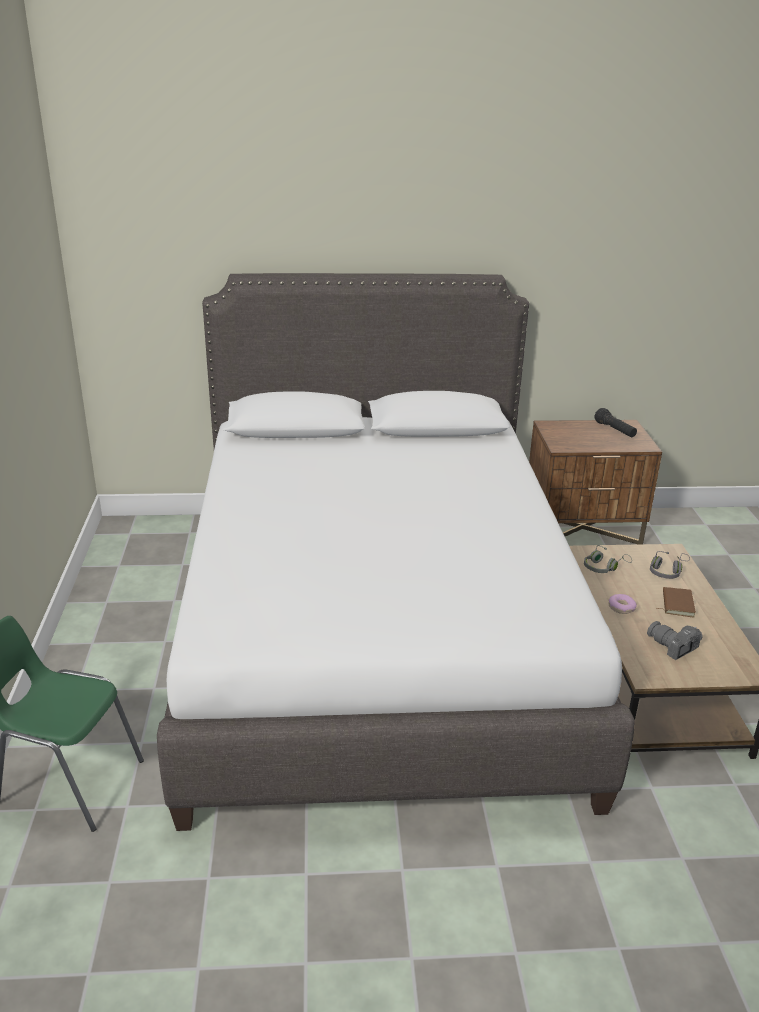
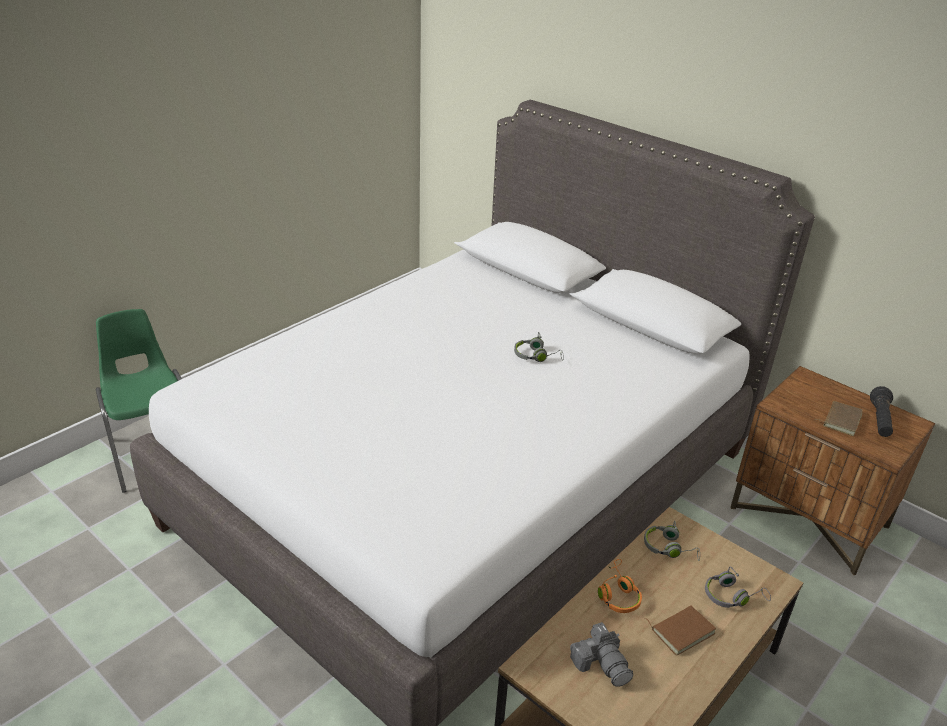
camera: 45 degrees right, 5 degrees up
(410, 481) = (537, 356): none -> grey headphones
(599, 439) = (840, 420): none -> brown book
(621, 608) = (617, 594): donut -> orange headphones
(673, 647) = (602, 663): camera -> camera turned 150 degrees clockwise

